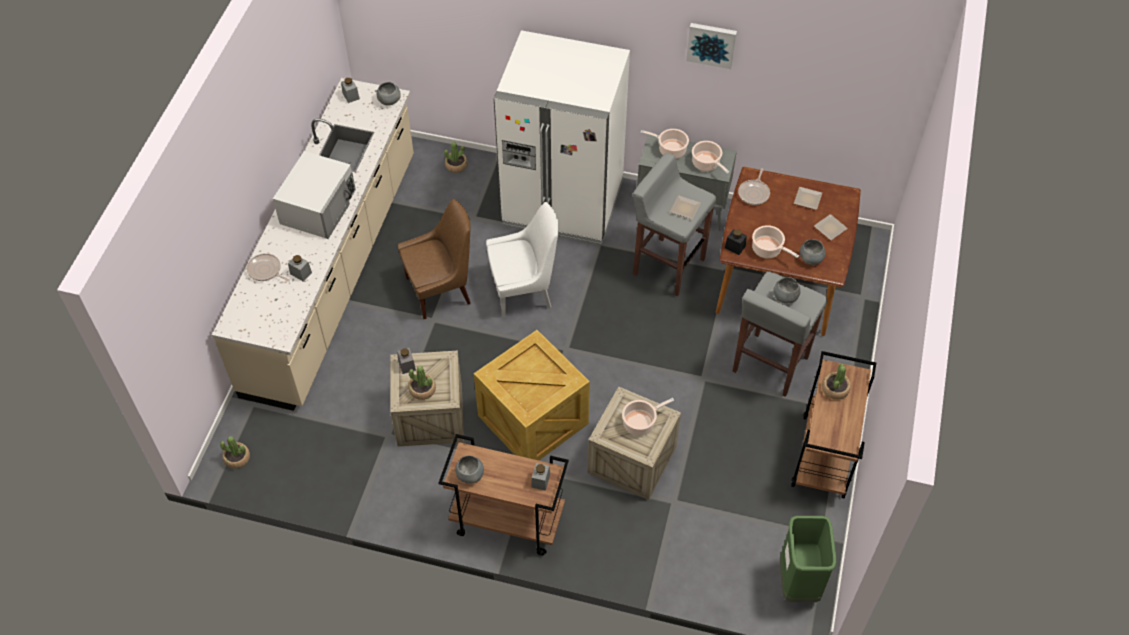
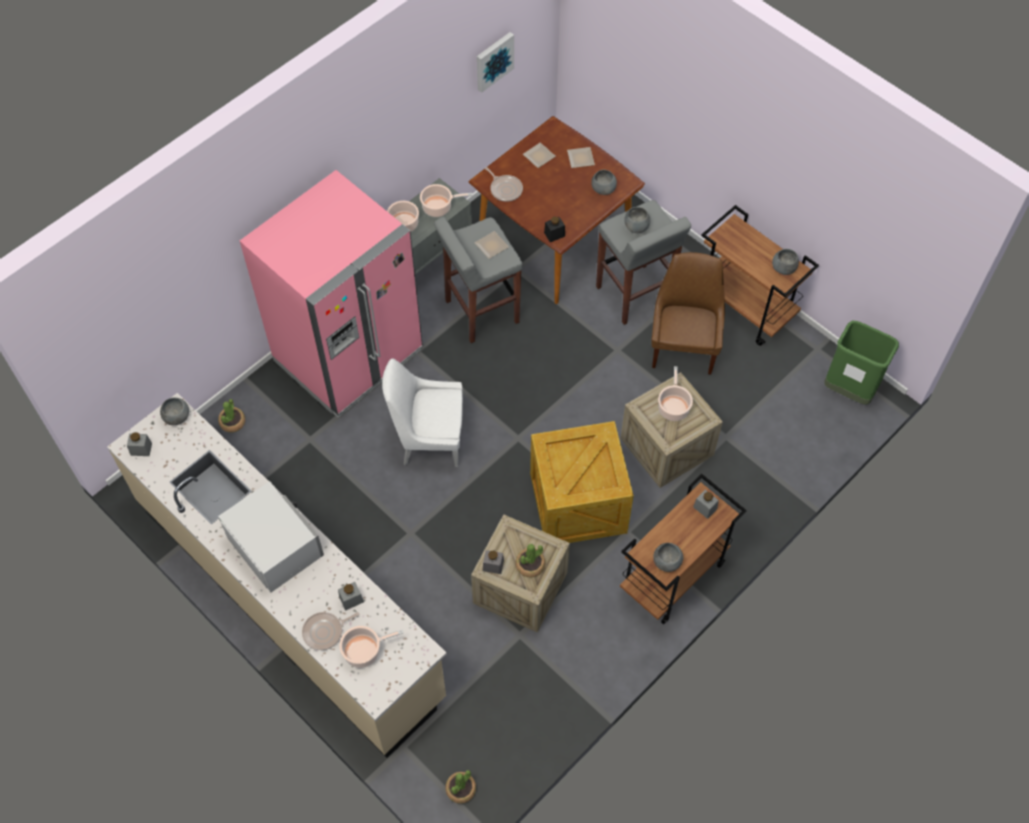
camera: 60 degrees left, 5 degrees up
(441, 290) = (379, 509): brown chair -> brown chair (683, 347)
(524, 290) = (429, 439): white chair -> white chair turned 105 degrees counterclockwise
(562, 203) = (349, 356): white fridge -> pink fridge
(711, 44) = (396, 102): picture -> picture (493, 61)
(768, 250) = (574, 213): cooking pot -> cooking pot (364, 651)
(835, 389) = (738, 247): potted plant -> none
(840, 434) = (783, 268): none -> grey bowl

